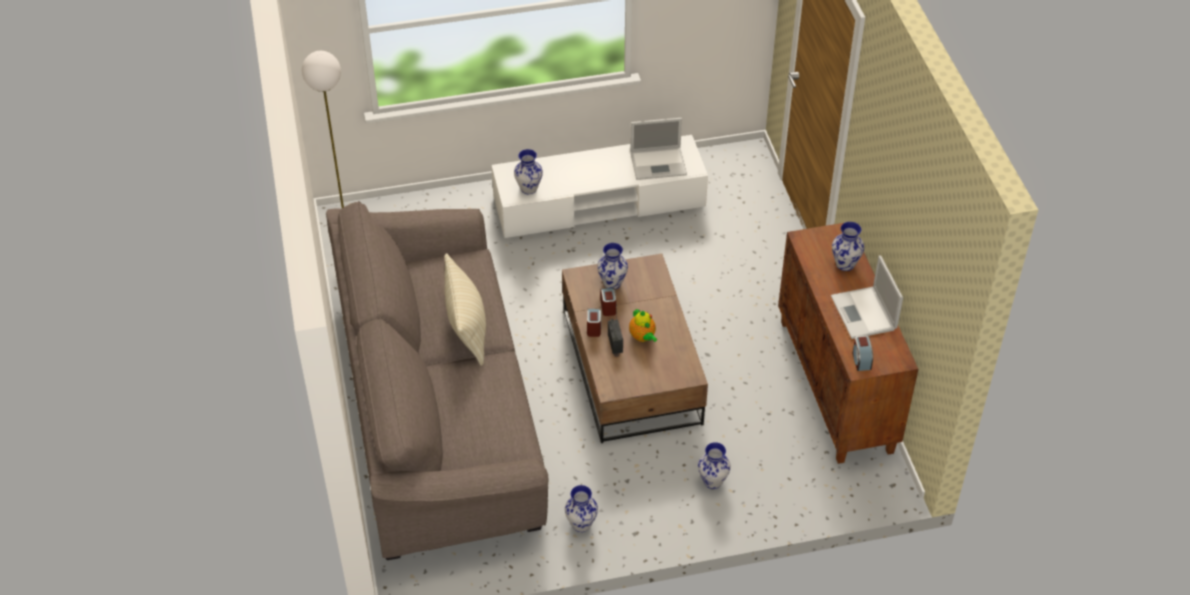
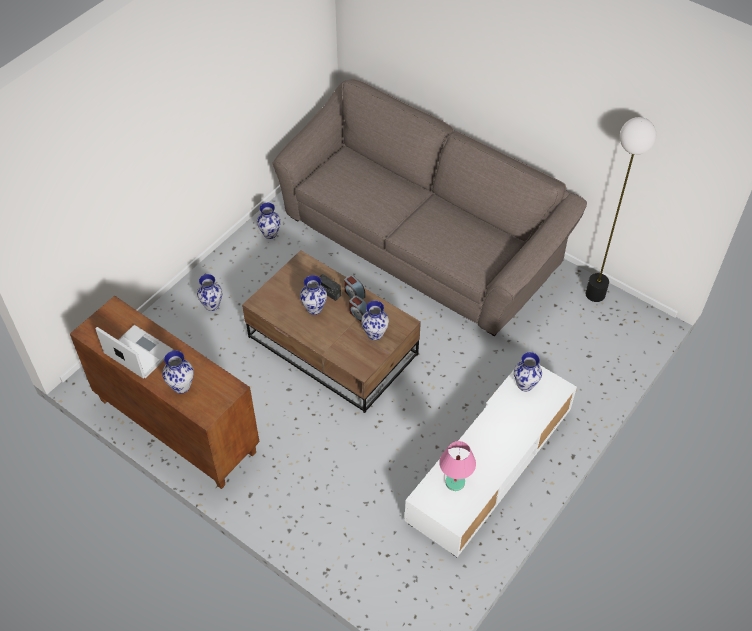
camera: 140 degrees right, 5 degrees up
(467, 327) = (426, 228): beige pillow -> none
(643, 337) = (315, 308): teapot -> vase
(659, 163) = (455, 482): laptop -> pink table lamp
(861, 360) = (116, 314): alarm clock -> none

